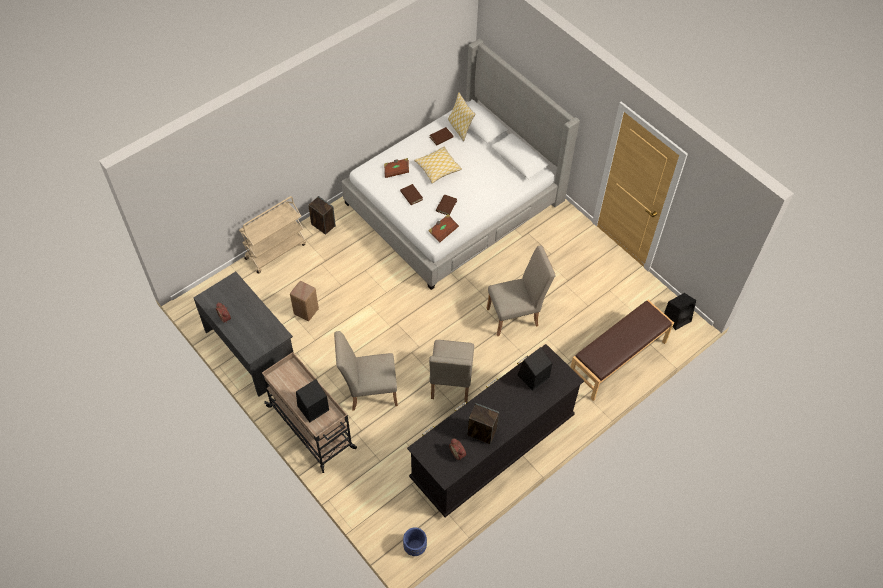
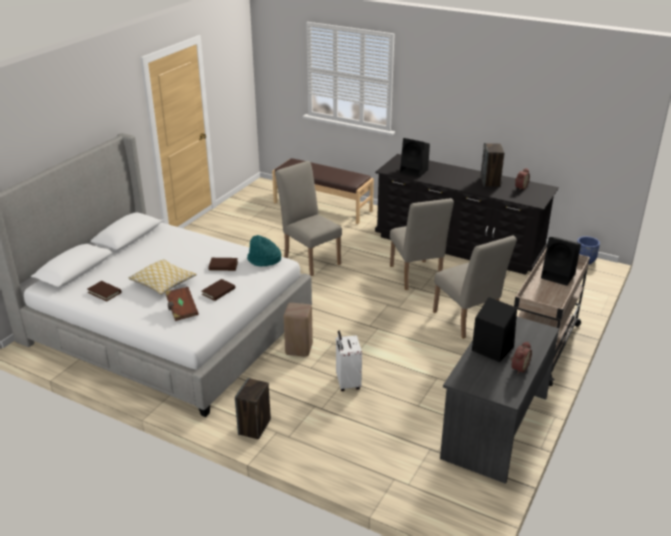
camera: 110 degrees left, 25 degrees down
(276, 250) = (324, 460): beige cart -> none
(307, 311) = (402, 397): beige stool -> beige stool (298, 348)
(338, 285) = (347, 383): none -> white suitcase
(443, 231) = (264, 260): brown book -> turquoise hat
(450, 385) = (416, 277): beige chair -> beige chair turned 90 degrees clockwise
(460, 128) = (83, 283): pillow -> none
(677, 318) = (261, 189): black speaker -> black speaker (491, 348)

